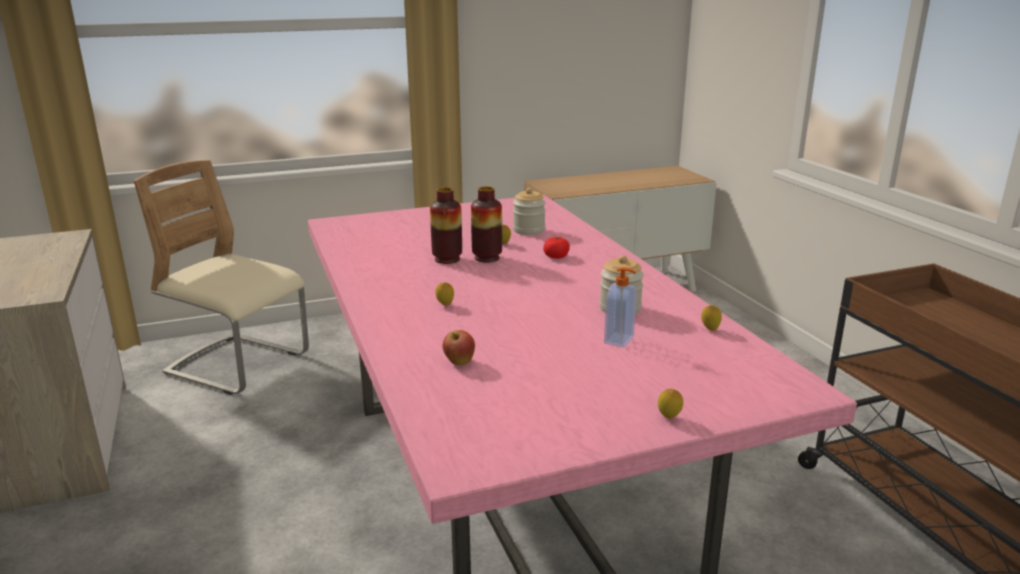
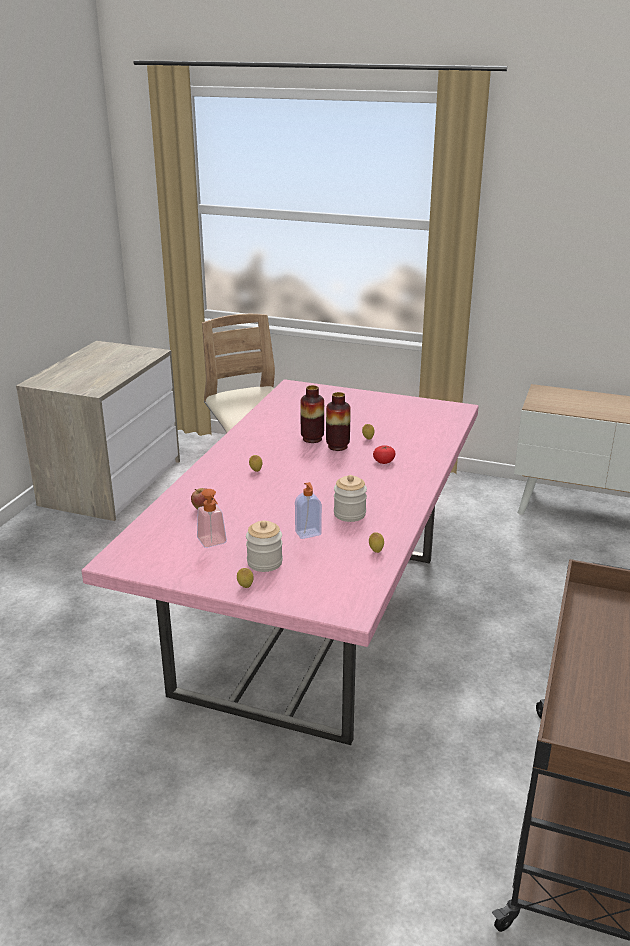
camera: 40 degrees right, 5 degrees up
(529, 230) = (405, 434): jar -> jar (264, 562)
(543, 391) = (213, 543): none -> soap dispenser

